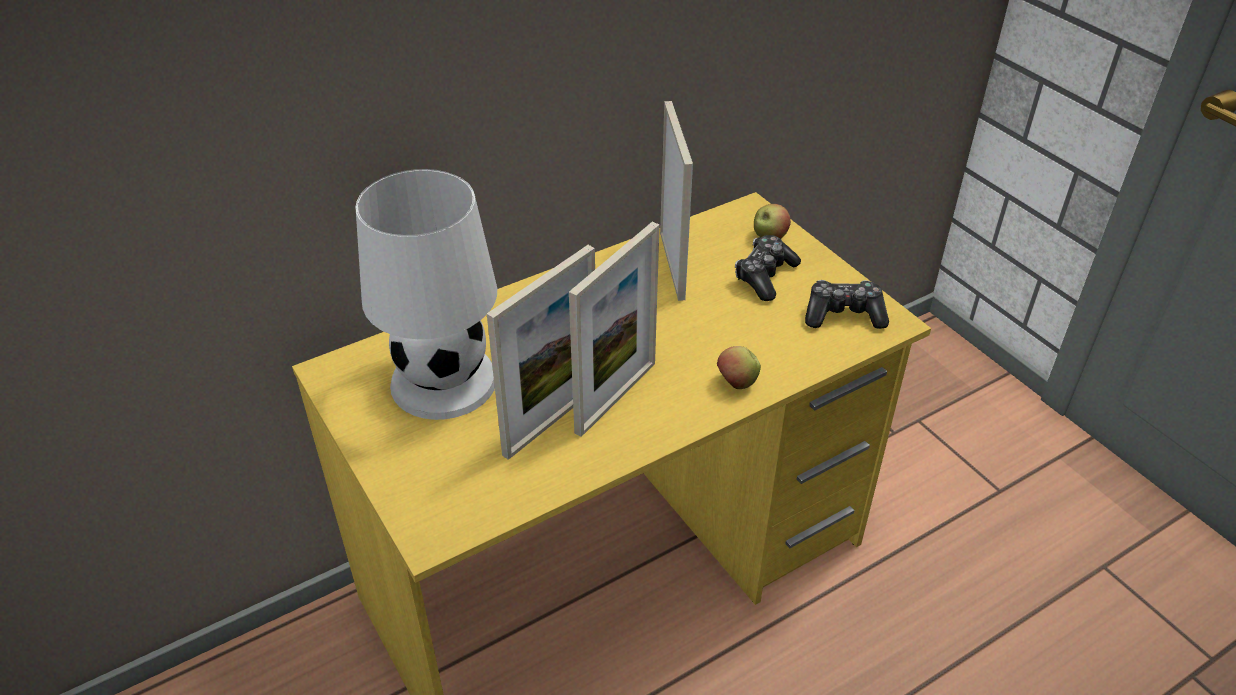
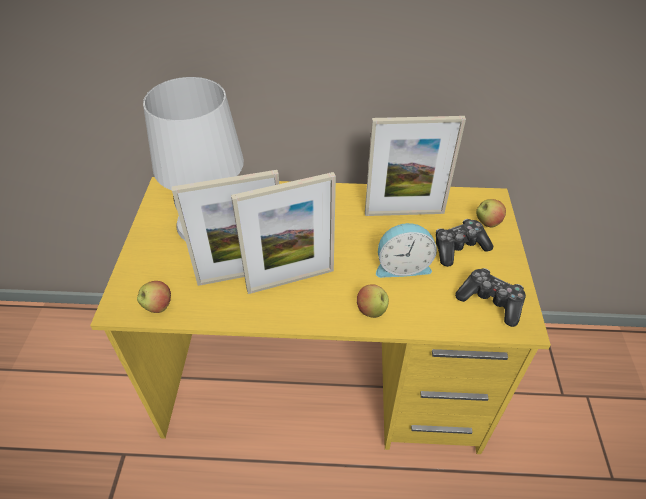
camera: 35 degrees right, 5 degrees up
(482, 507) = (158, 306): none -> apple
(672, 265) = (404, 213): picture frame -> picture frame turned 60 degrees clockwise
(724, 322) = (402, 266): none -> alarm clock

